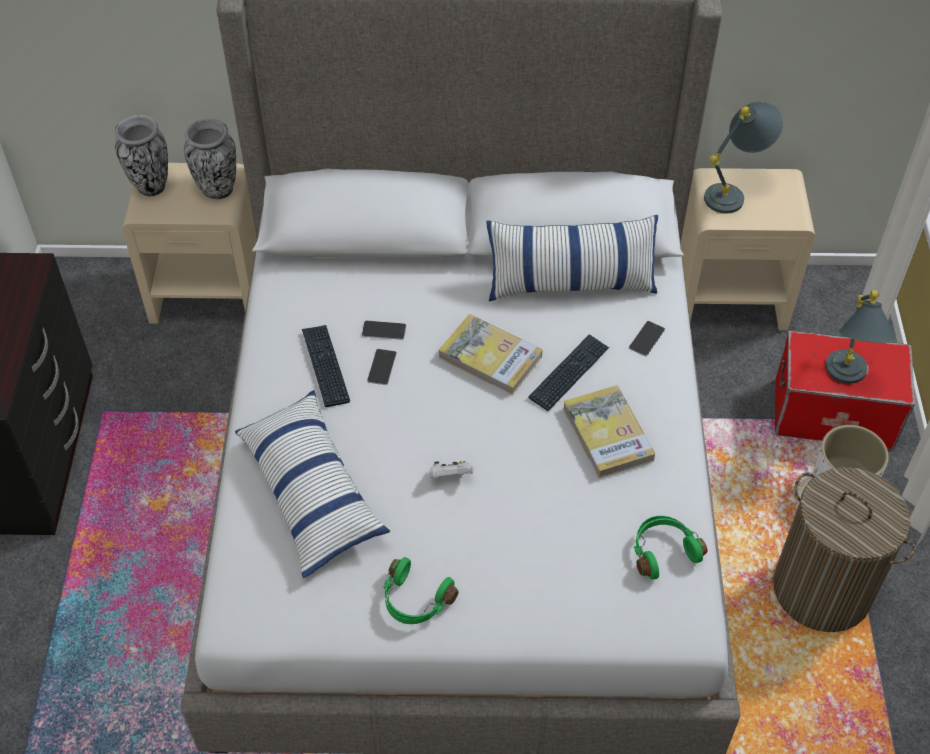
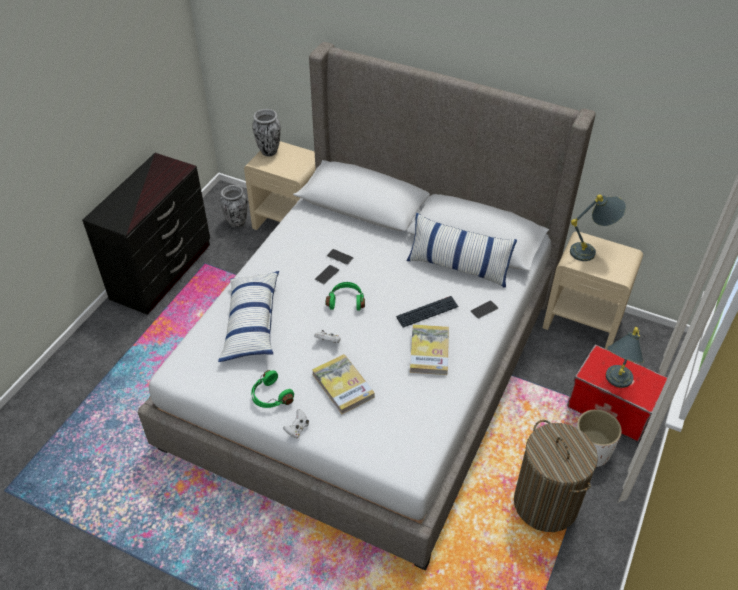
camera: 25 degrees right, 5 degrees down
(217, 190) = (301, 163): vase -> vase (237, 222)
(325, 366) = (298, 264): keyboard -> none
(487, 635) = (297, 429): none -> white game controller
(490, 357) = (388, 289): book -> book (343, 385)
(663, 551) = (422, 424): green headphones -> green headphones (346, 300)

